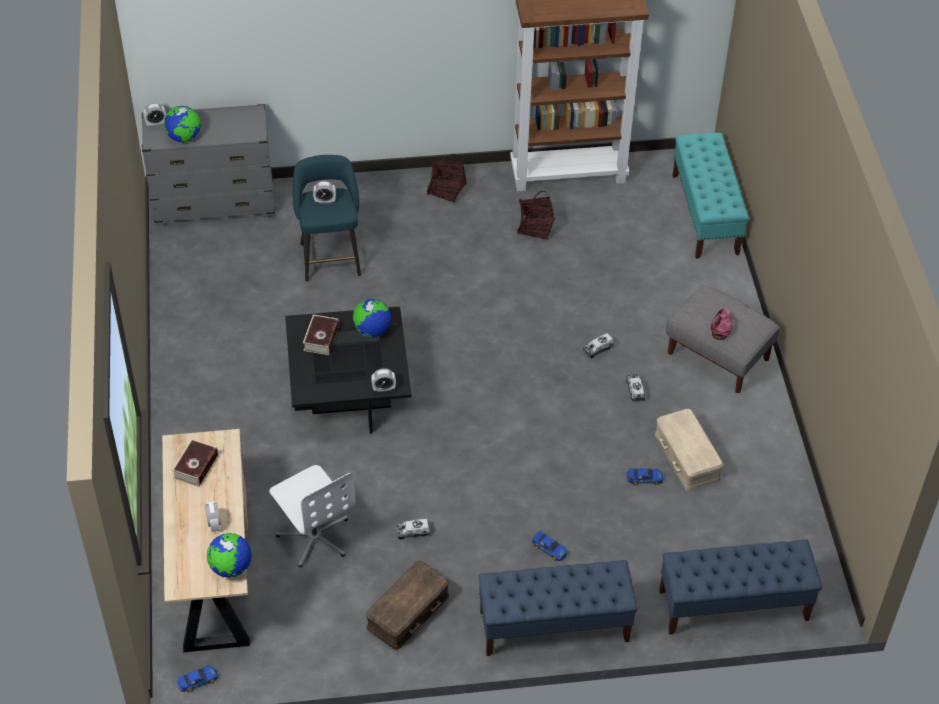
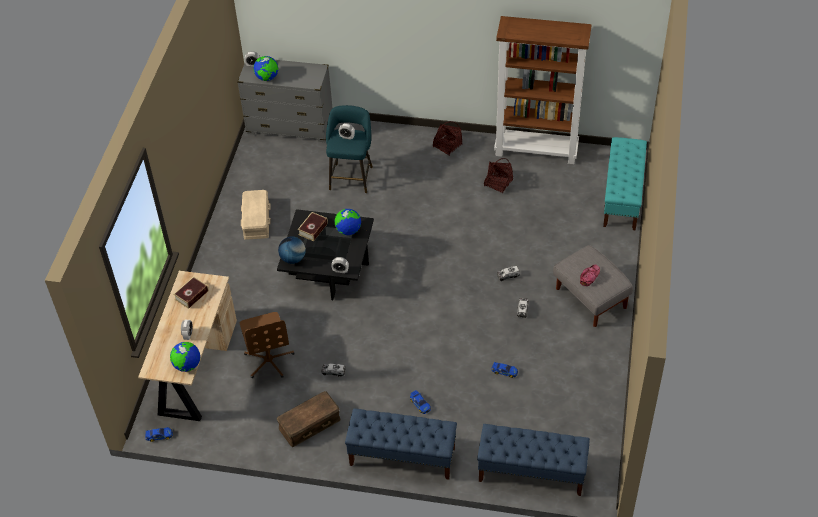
camera: 20 degrees right, 0 degrees up
(309, 386) = (293, 259): none -> globe
(315, 536) = (269, 360): white office chair -> brown office chair
(686, 457) = (540, 363): beige storage box -> beige storage box (256, 220)

